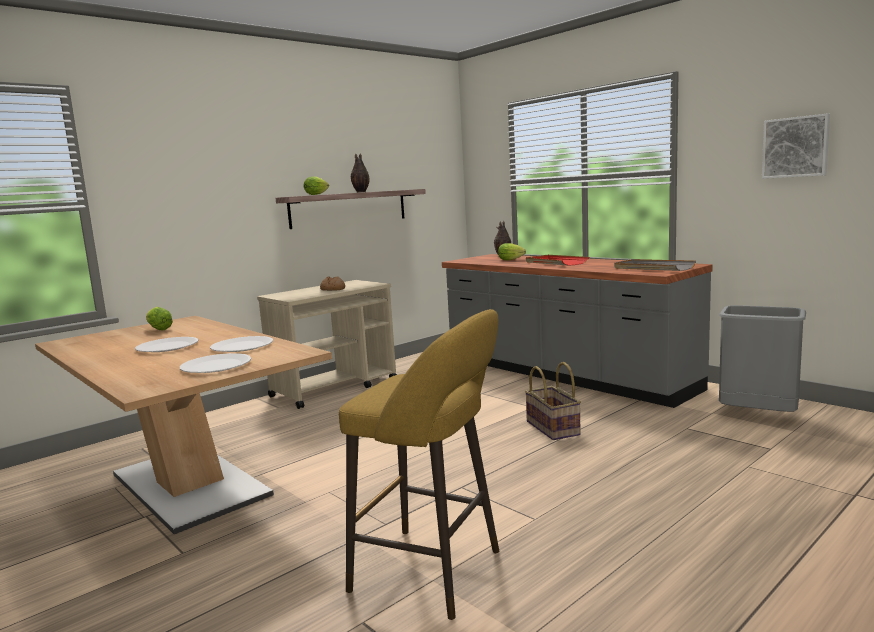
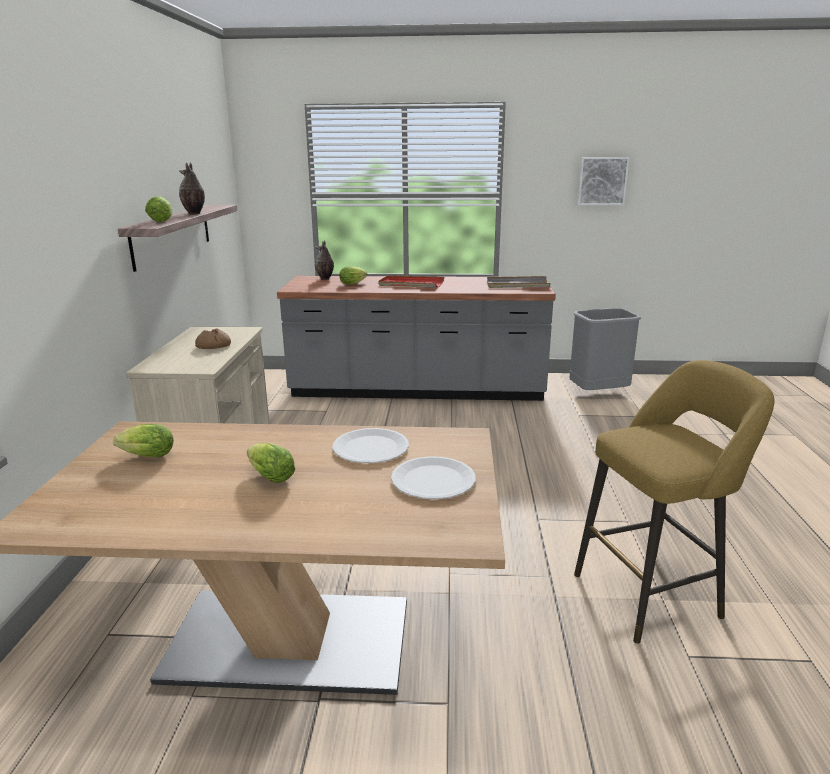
camera: 45 degrees left, 10 degrees up
(167, 347) = (269, 476): white plate -> lettuce
(553, 428) = (501, 443): basket -> none

